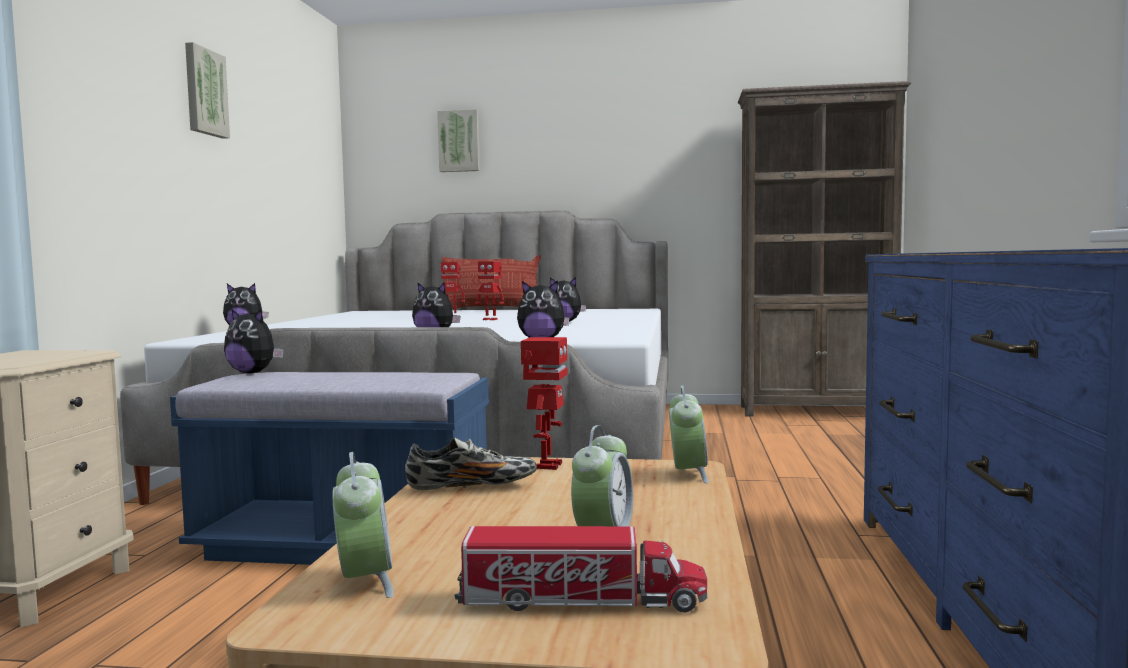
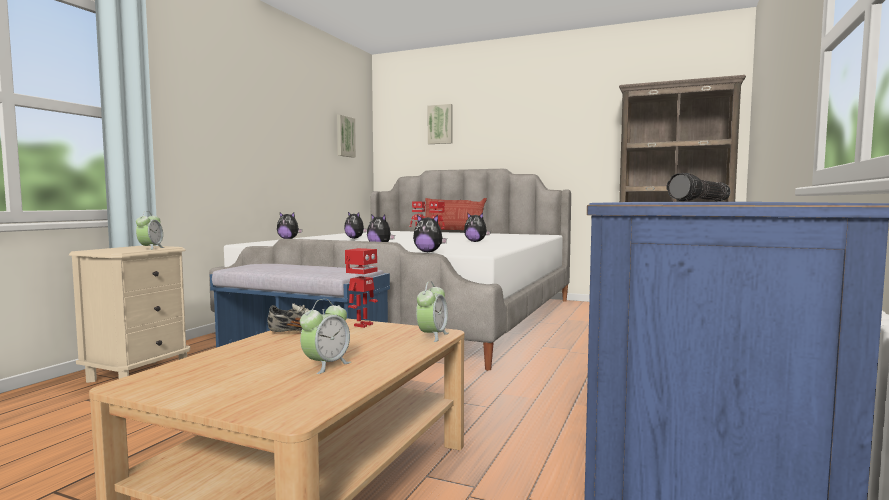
camera: 15 degrees right, 0 degrees up
(204, 92) = (273, 100): picture -> picture (344, 136)
(253, 373) = (262, 263): plush toy -> plush toy (355, 238)
(365, 582) = (183, 372): alarm clock -> alarm clock (150, 248)
(581, 601) = (266, 391): toy truck -> none
(1044, 249) = (701, 201): none -> flashlight

